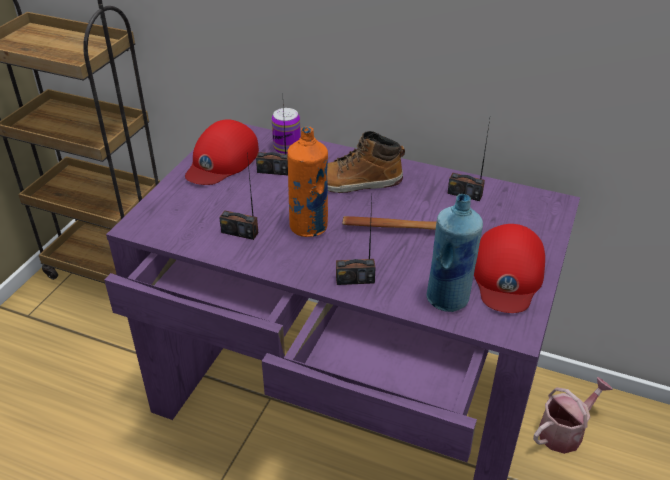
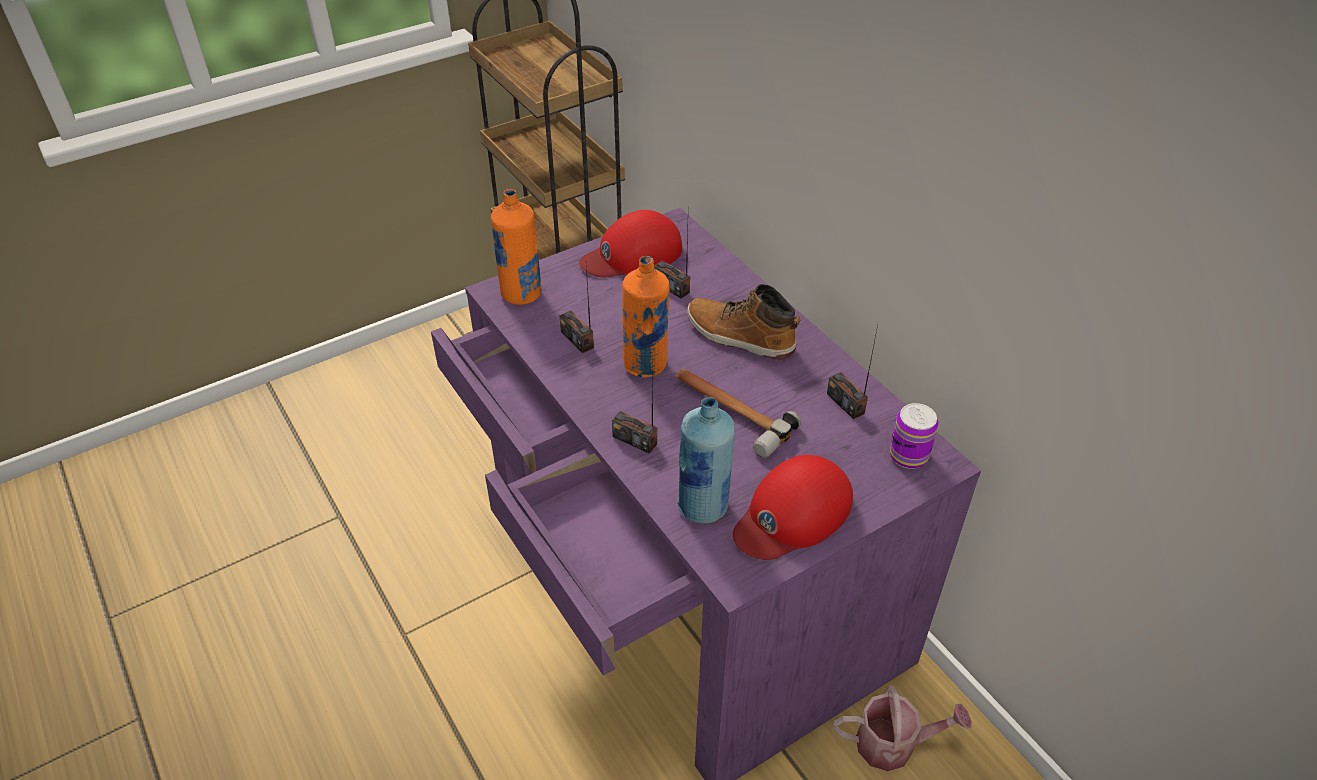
camera: 35 degrees right, 5 degrees up
(161, 220) = (521, 294): none -> orange bottle
(287, 148) = (710, 267): can -> can (908, 455)

